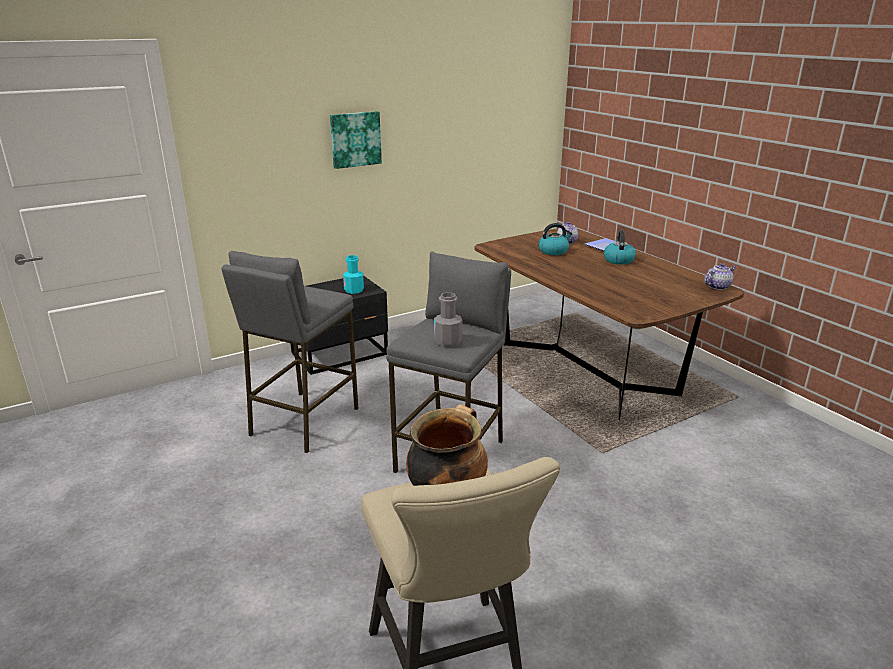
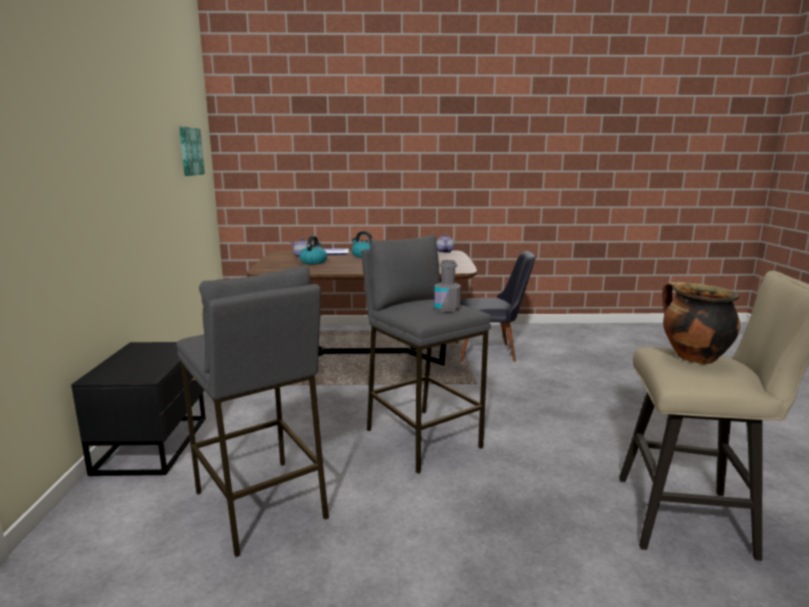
camera: 60 degrees left, 10 degrees down
(354, 290) = (164, 352): turquoise bottle -> none
(355, 139) = (103, 170): picture -> picture (190, 151)
(705, 440) = (492, 353): none -> black chair

